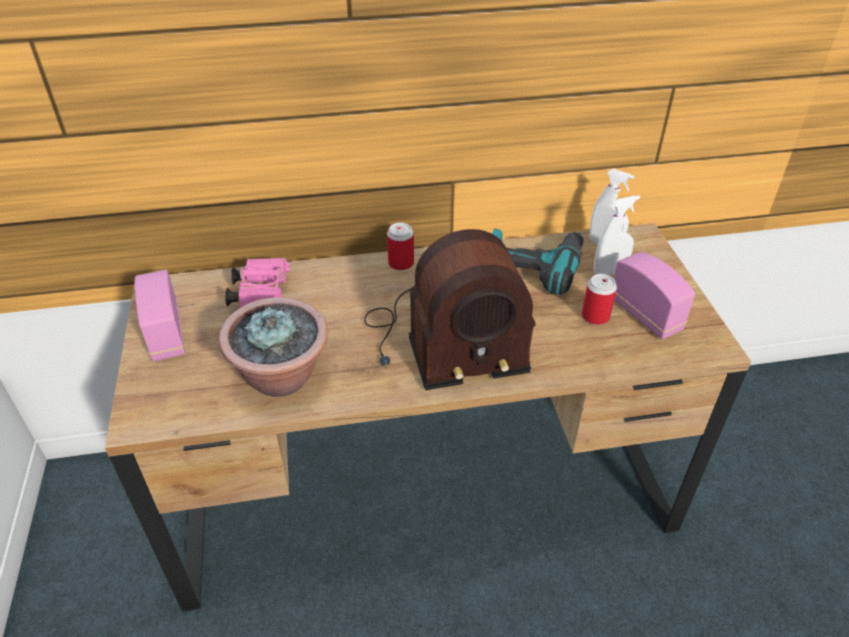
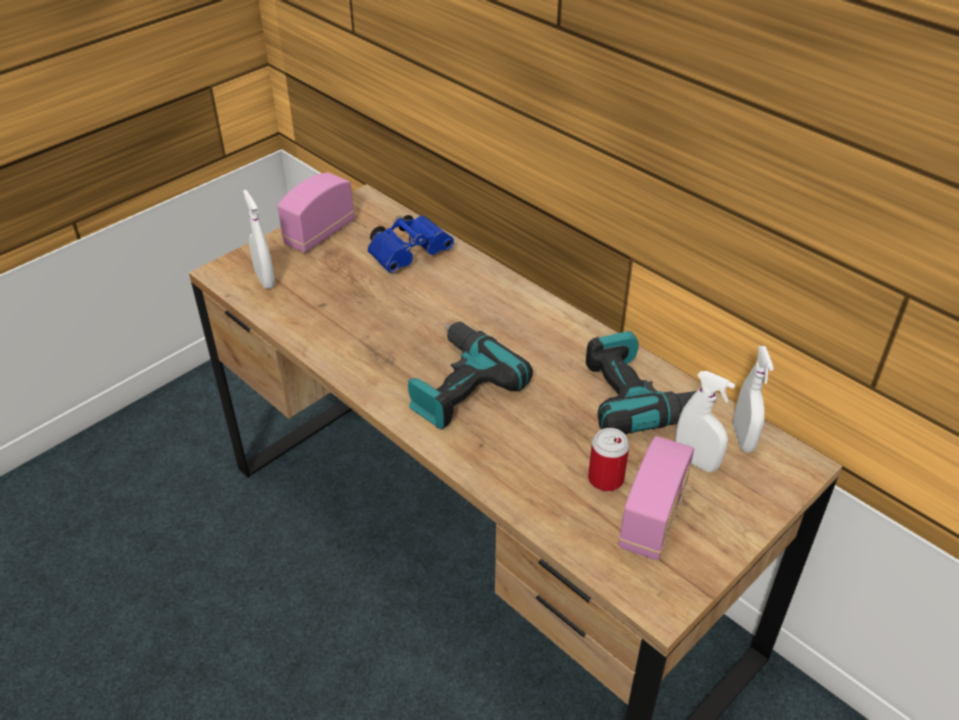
camera: 55 degrees right, 0 degrees up
(186, 396) = (265, 279): none -> white spray bottle
(262, 295) = (410, 254): pink binoculars -> blue binoculars
(282, 377) = (327, 315): potted plant -> none
(401, 263) = (539, 308): can -> none
(442, 341) = (458, 385): radio -> power drill

